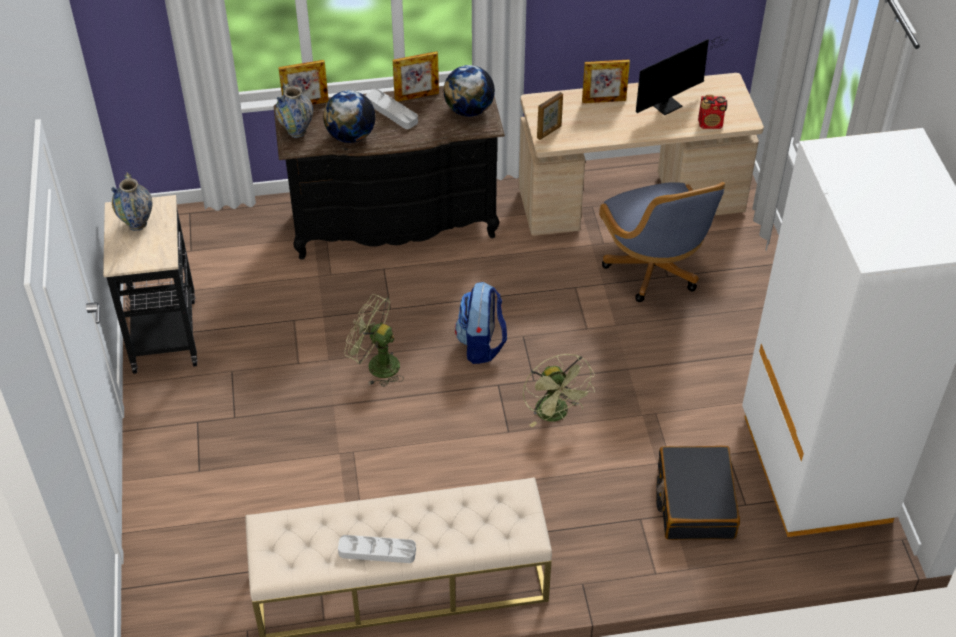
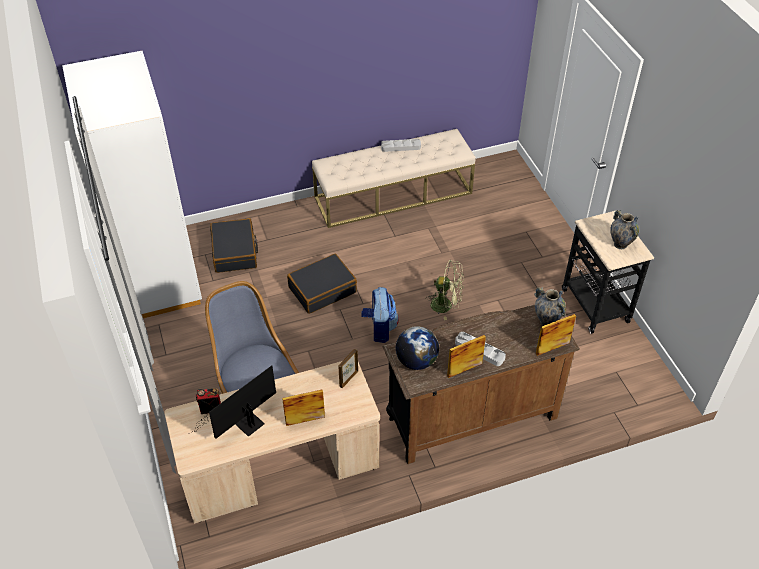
camera: 170 degrees right, 0 degrees up
(351, 136) = (502, 322): globe -> none
(556, 414) = (322, 289): green fan -> black suitcase

